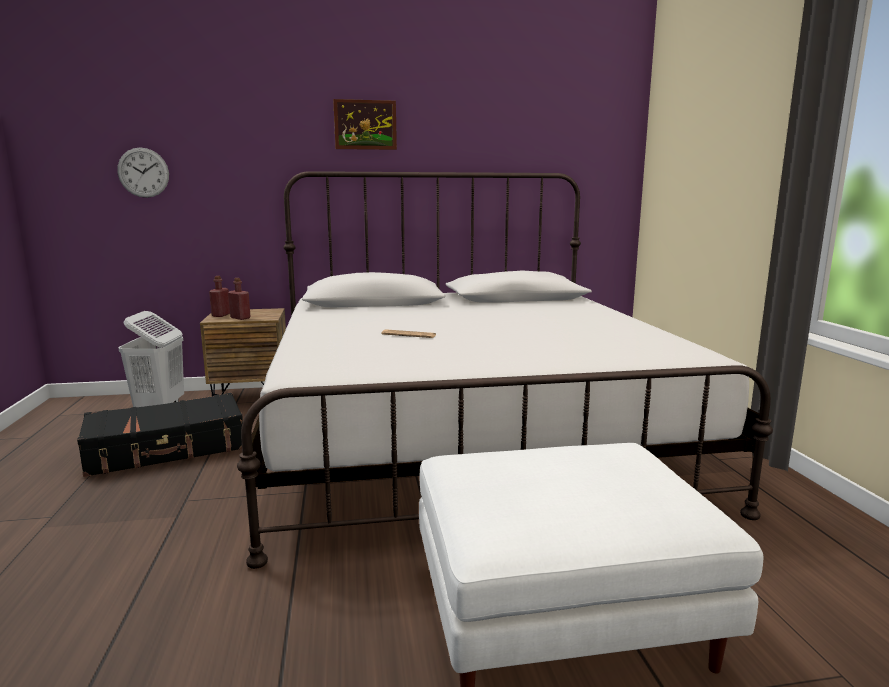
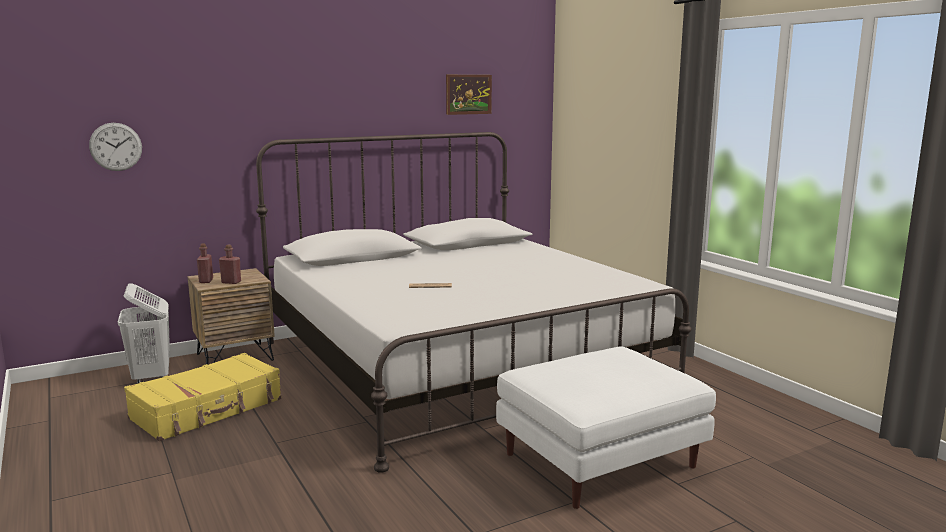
camera: 20 degrees left, 0 degrees up
(167, 449) = (208, 409): black suitcase -> yellow suitcase
(365, 125) = (326, 95): picture -> picture (468, 94)

